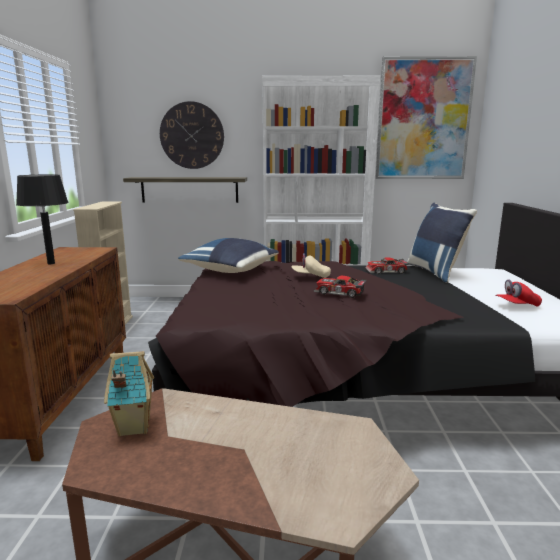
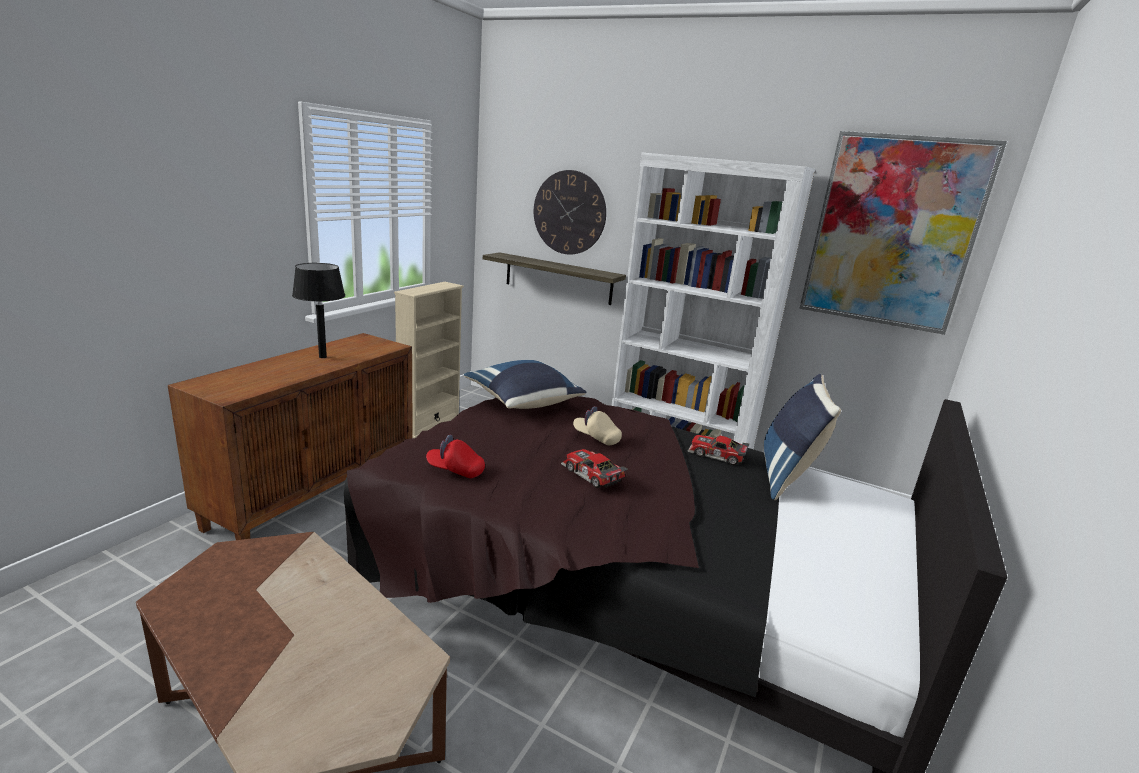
camera: 25 degrees right, 5 degrees up
(133, 427) = (242, 567): toy house -> none
(517, 306) = (818, 576): red cap -> red cap (455, 470)

